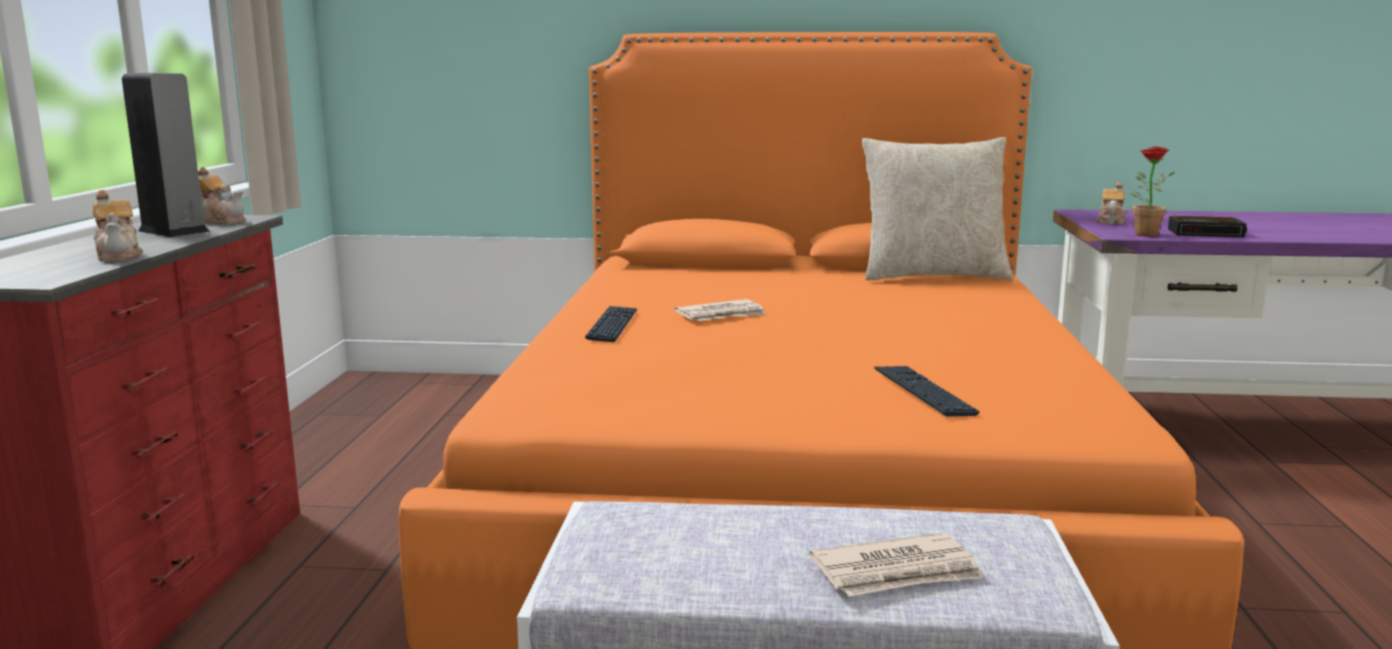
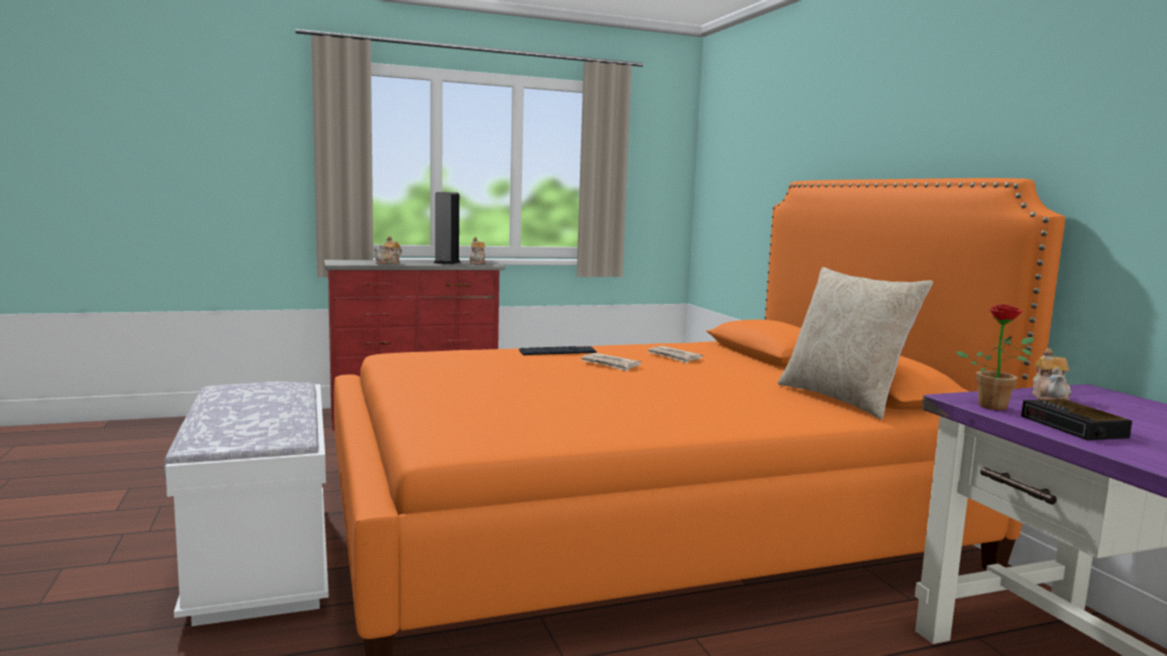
camera: 65 degrees right, 5 degrees down
(898, 572) = (224, 420): newspaper -> newspaper (674, 357)
(923, 392) = (479, 405): keyboard -> none
(1110, 222) = (1050, 398): teapot -> teapot turned 105 degrees clockwise

